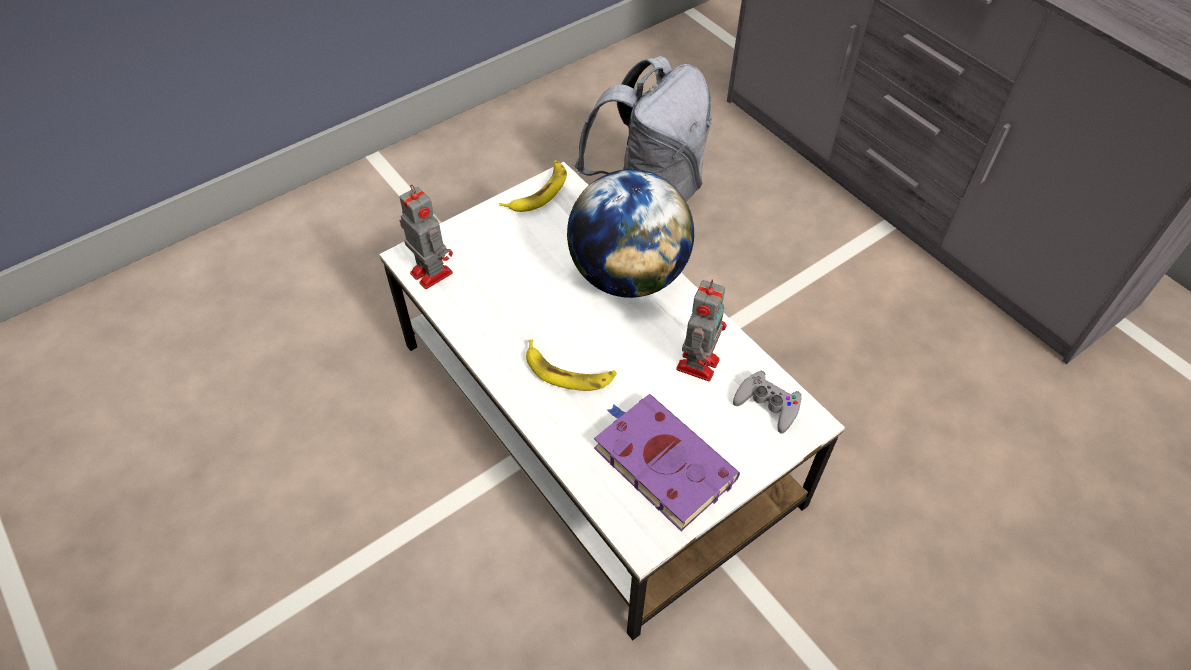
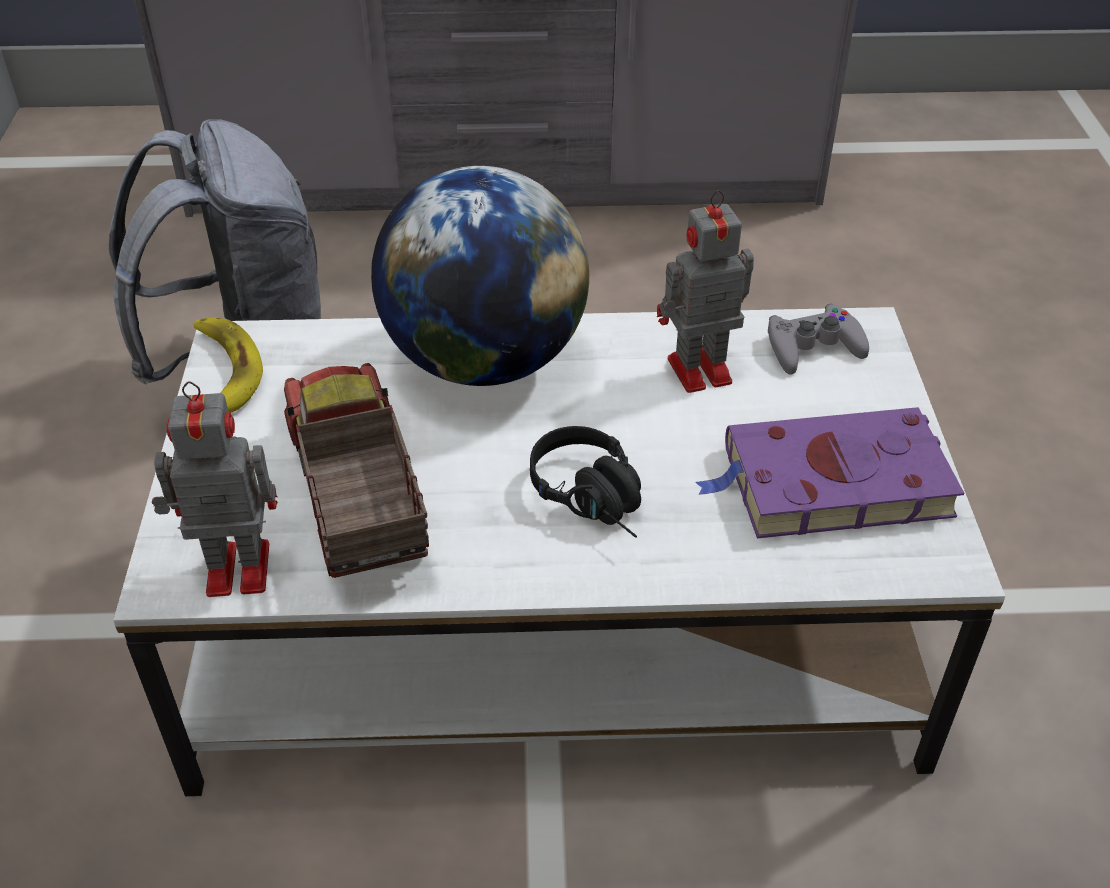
camera: 55 degrees left, 10 degrees down
(498, 285) = (356, 500): none -> toy truck
(568, 371) = (597, 501): banana -> black headphones
(698, 362) = (695, 371): toy robot -> toy robot turned 75 degrees counterclockwise

